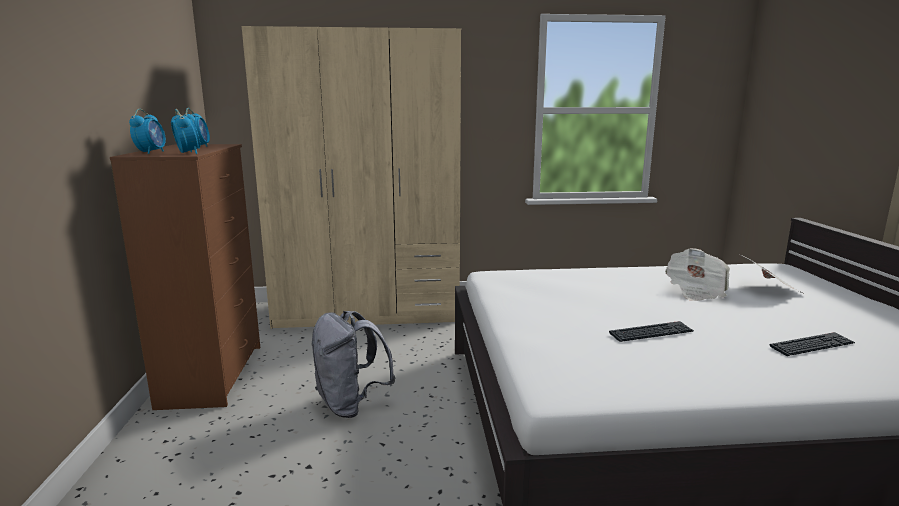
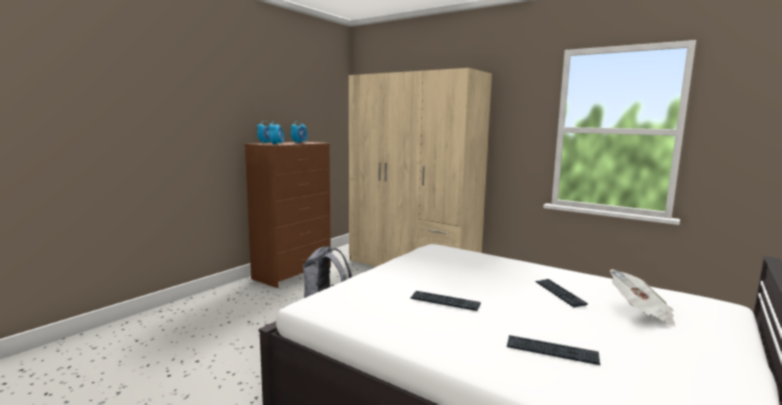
camera: 40 degrees right, 5 degrees down
(695, 291) = (559, 293): newspaper -> keyboard

